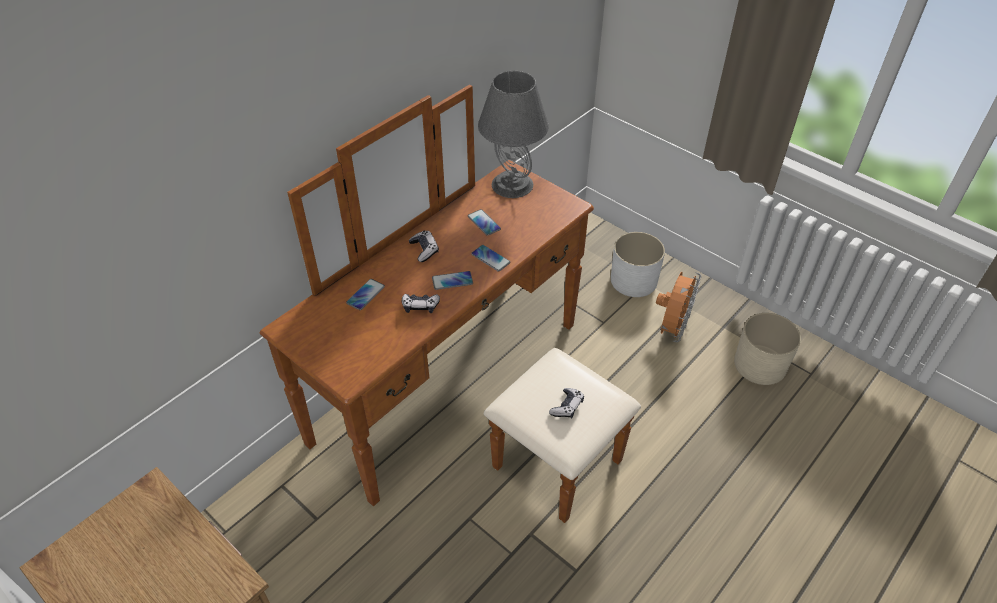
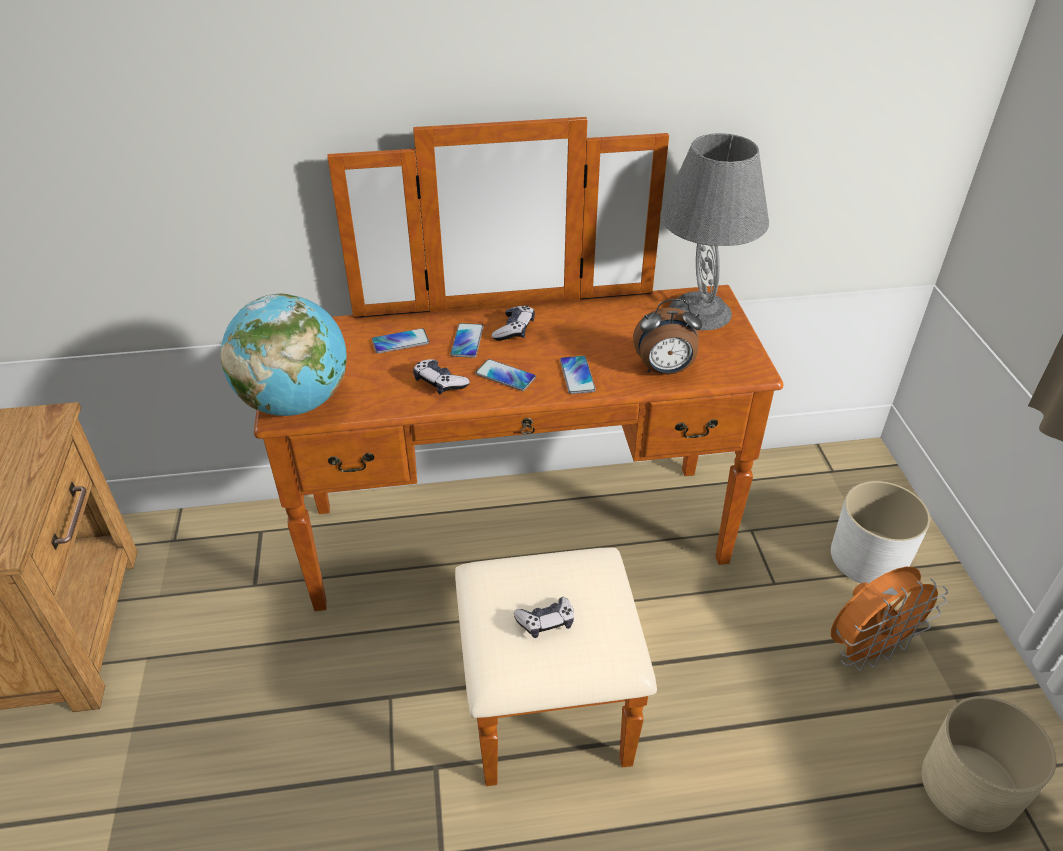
camera: 40 degrees right, 5 degrees down
(348, 369) = (295, 402): none -> globe
(484, 223) = (615, 335): phone -> phone (467, 341)
(531, 230) = (664, 370): none -> alarm clock

